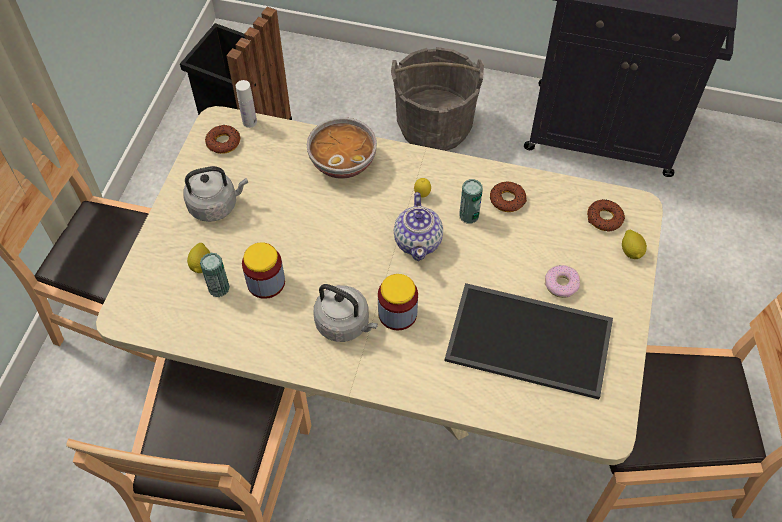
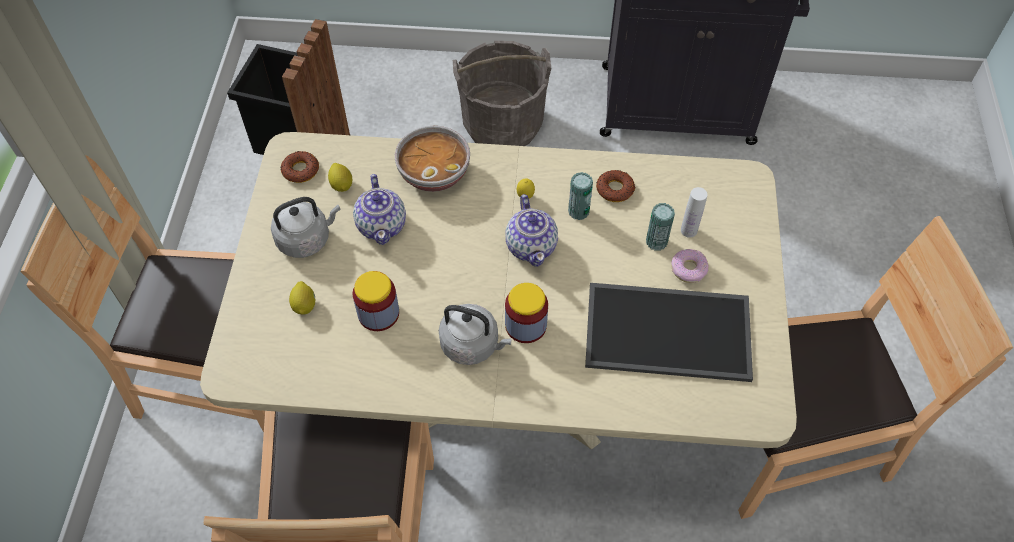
camera: 10 degrees left, 0 degrees up
(219, 288) = (328, 327): can -> can (656, 242)
(249, 122) = (324, 144): white bottle -> white bottle (689, 230)
(286, 202) = (382, 225): none -> teapot
(604, 218) = (718, 195): donut -> none
(631, 251) = (752, 224): lemon -> lemon (342, 185)

